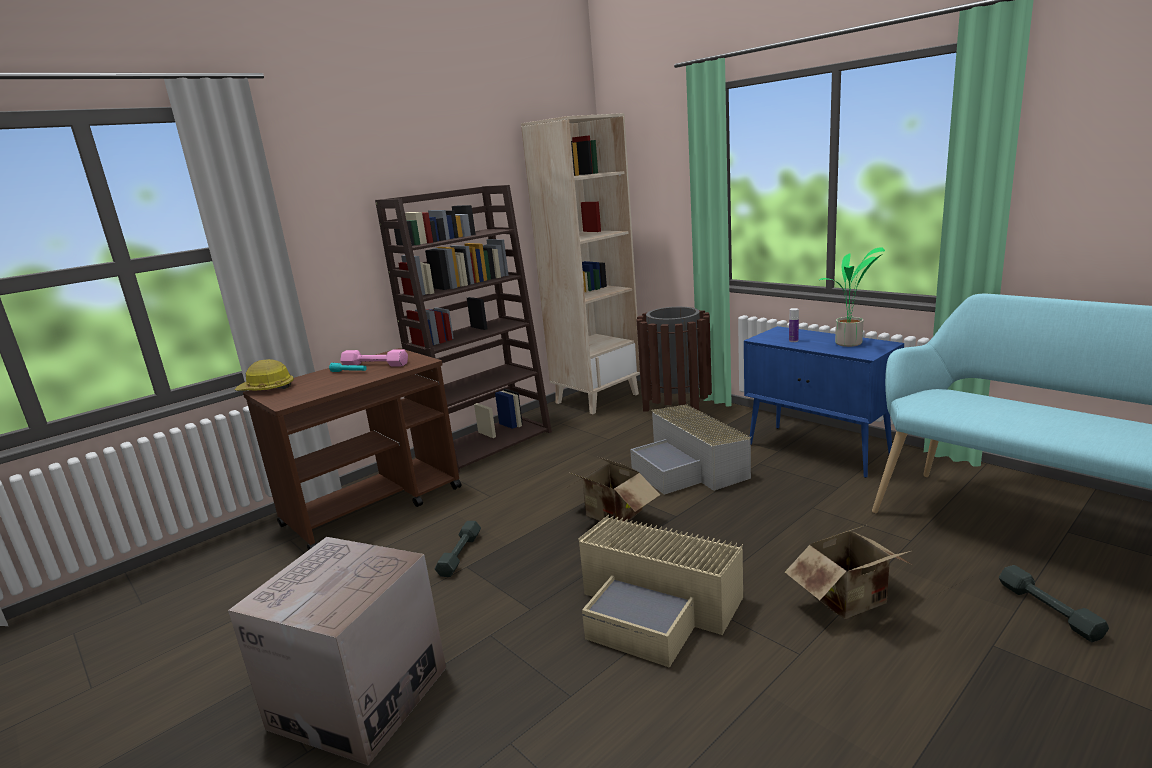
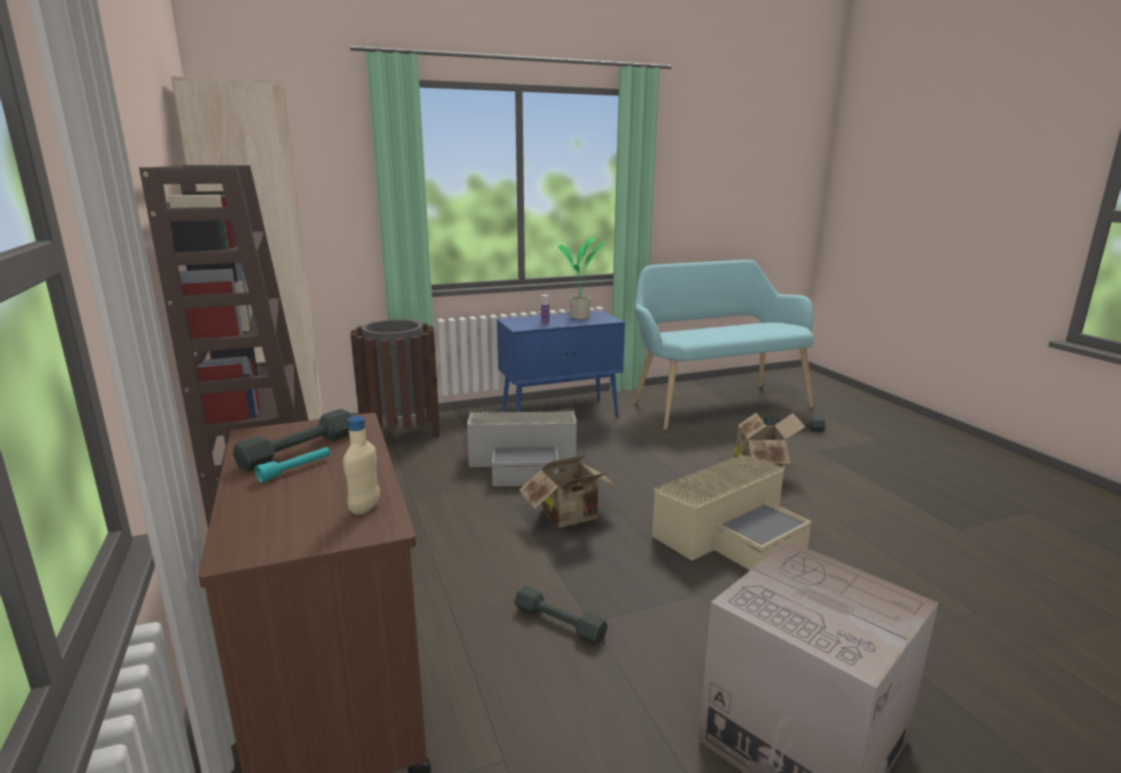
camera: 70 degrees left, 0 degrees up
(267, 389) = (240, 546): hard hat -> none
(305, 395) = (365, 508): none -> beige bottle
(375, 365) = (299, 450): pink dumbbell -> grey dumbbell

